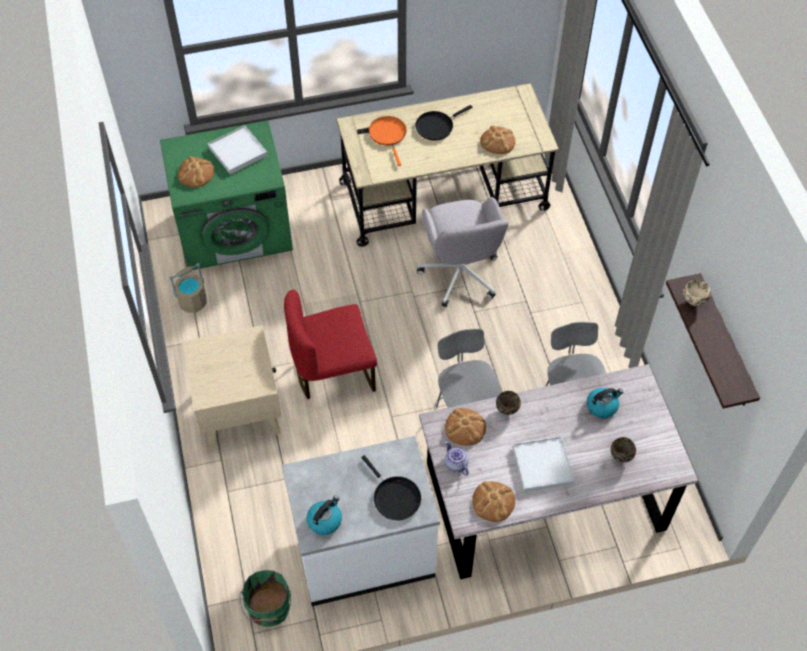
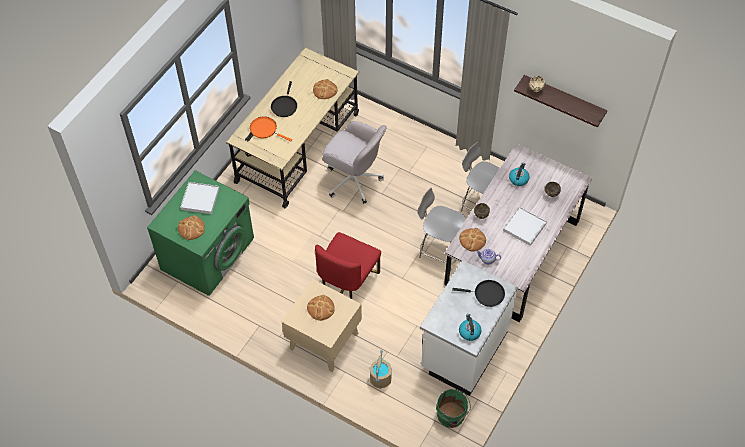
camera: 45 degrees left, 0 degrees up
(193, 301) = (230, 309): beige bucket -> beige bucket (380, 378)
(493, 502) = (522, 261): bread -> bread (321, 308)

